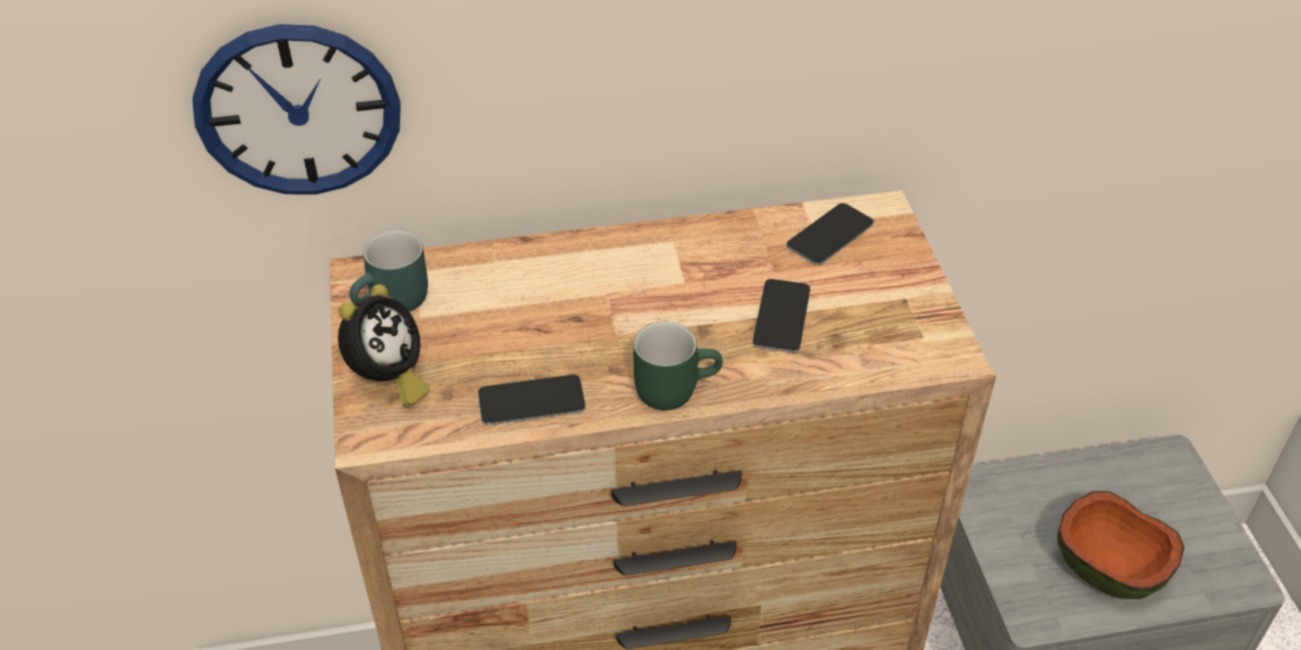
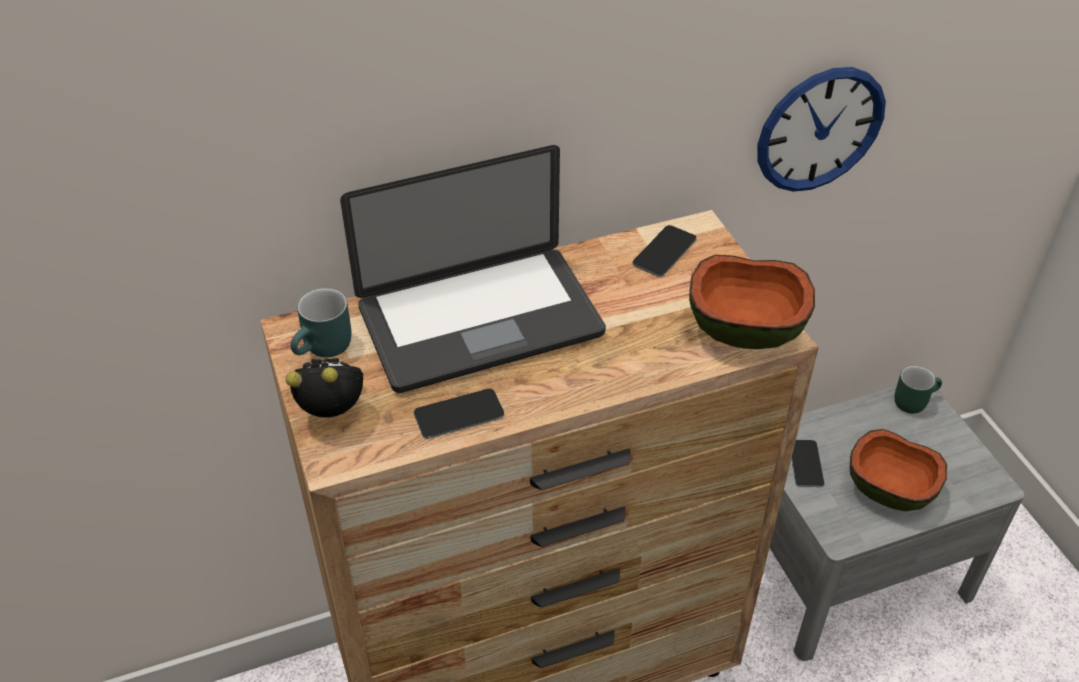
camera: 10 degrees left, 0 degrees up
(298, 111) = (230, 198): wall clock -> wall clock (820, 129)
(388, 380) = (335, 413): alarm clock -> alarm clock turned 105 degrees counterclockwise
(584, 292) = (480, 321): none -> laptop
(674, 386) = (571, 388): green mug -> green mug (913, 400)
(781, 316) = (642, 321): phone -> phone (806, 464)
(909, 340) = (746, 327): none -> bowl

